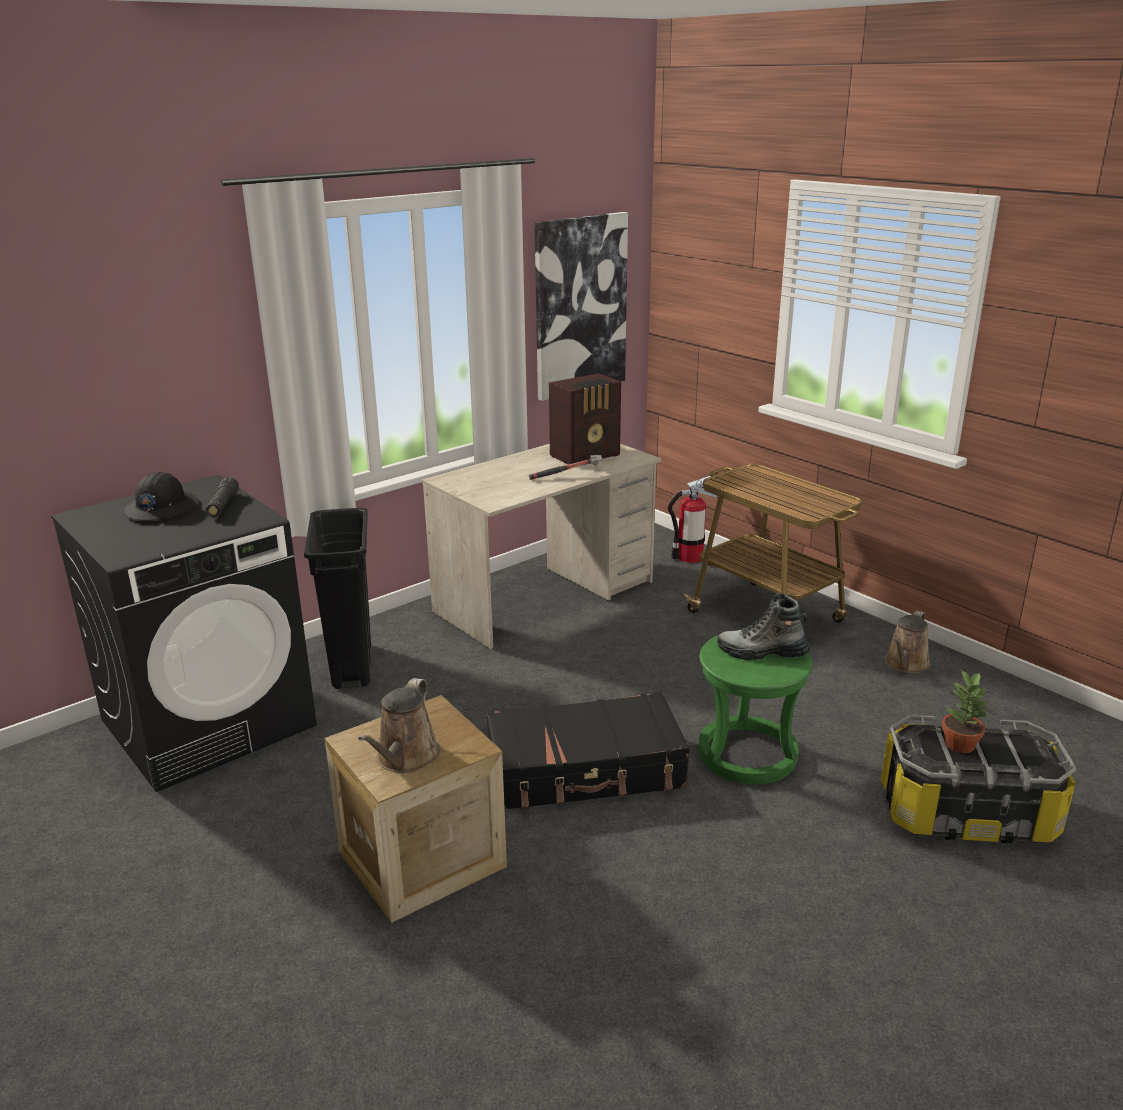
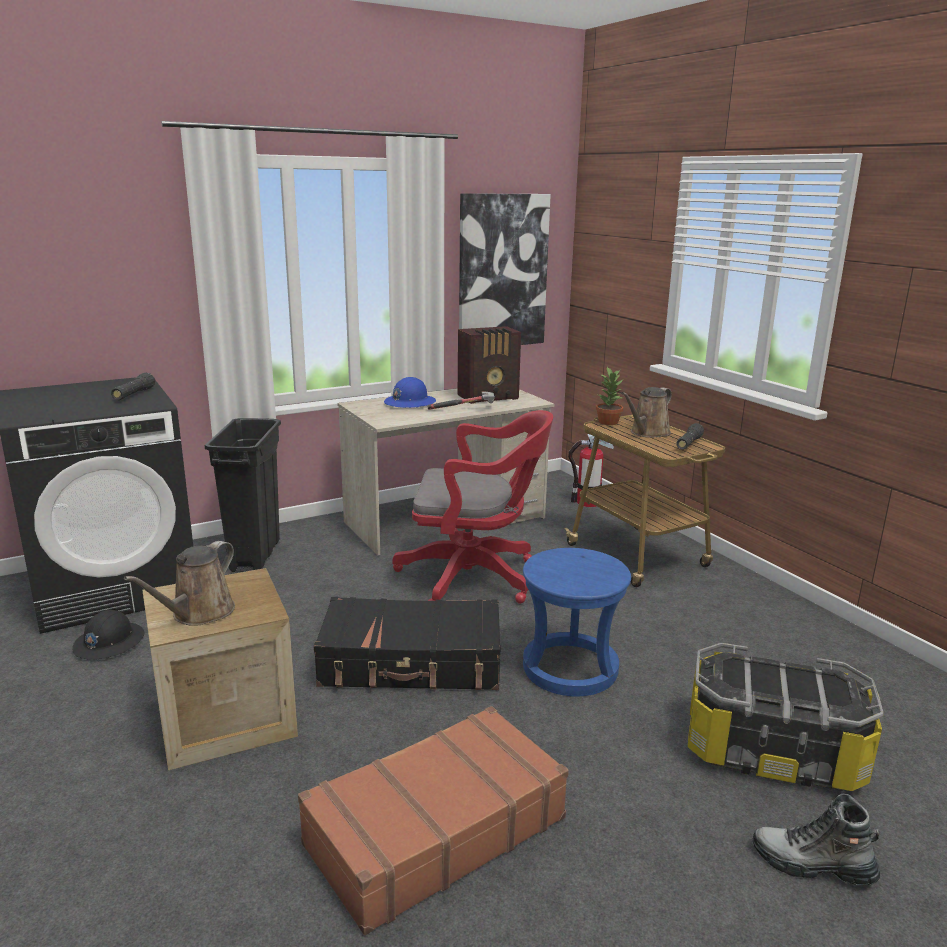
camera: 10 degrees right, 5 degrees down
(161, 508) = (84, 392): black hard hat -> black hard hat (108, 643)
(503, 472) = (409, 403): none -> blue hard hat
(608, 663) = (475, 577): none -> red office chair
(686, 940) = (434, 830): none -> brown suitcase
(748, 754) = (570, 668): green stool -> blue stool
(762, 652) = (584, 567): boot -> boot (812, 864)
(823, 499) = (689, 444): none -> black flashlight
(905, 664) = (758, 609): brown watering can -> brown watering can (648, 433)
(959, 744) = (764, 675): potted plant -> potted plant (608, 422)

